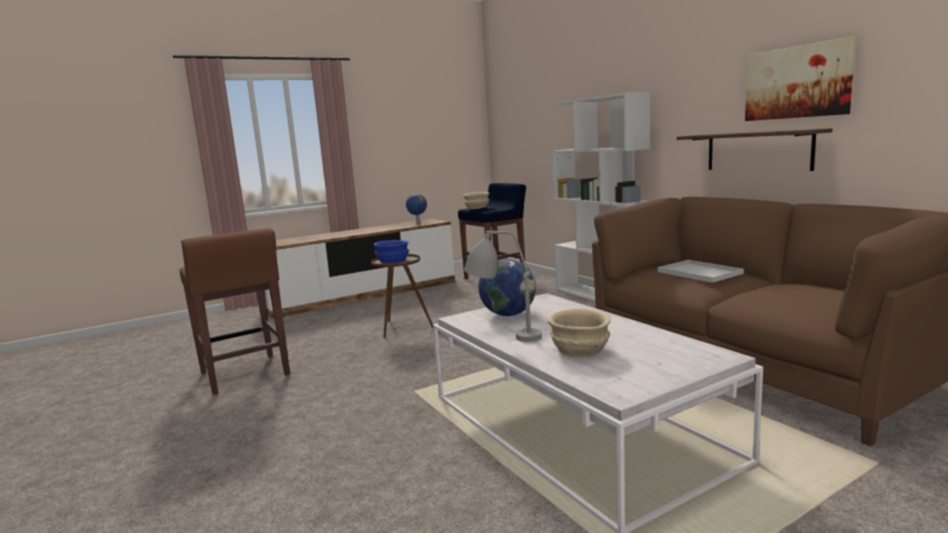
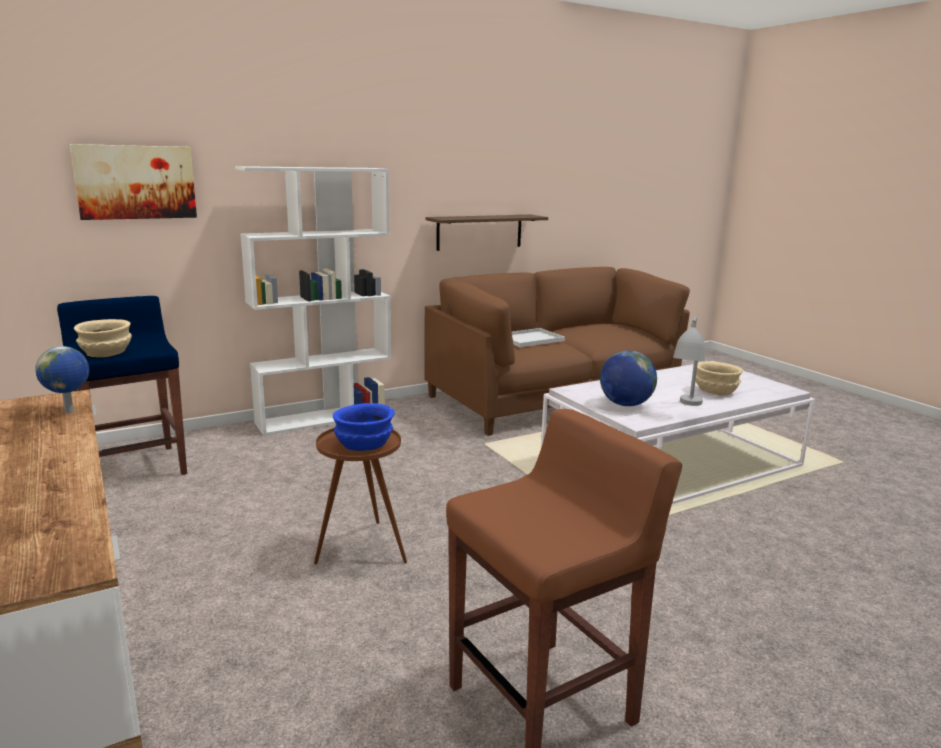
camera: 90 degrees left, 5 degrees up
(797, 82) = (508, 177): picture -> picture (136, 182)

